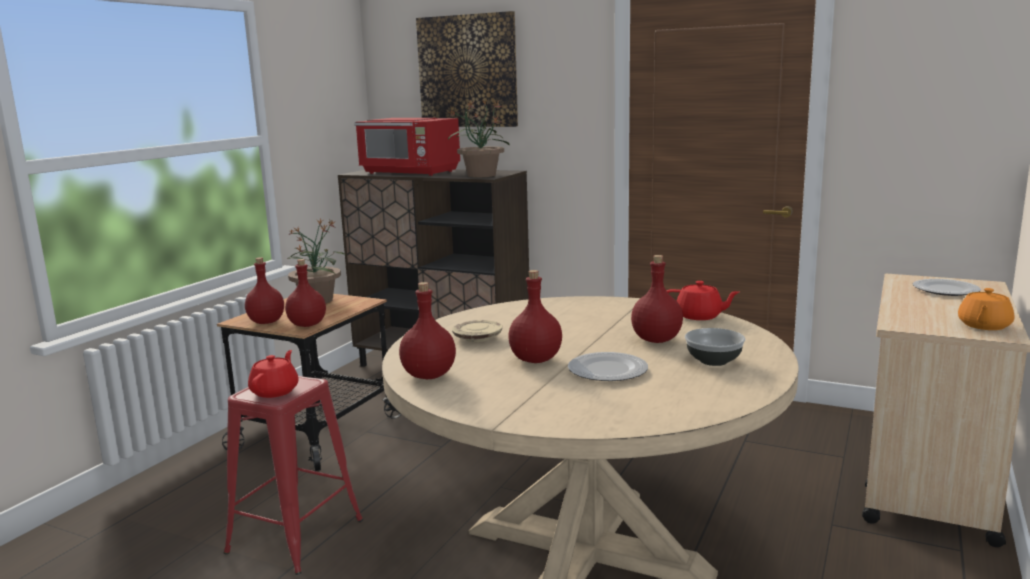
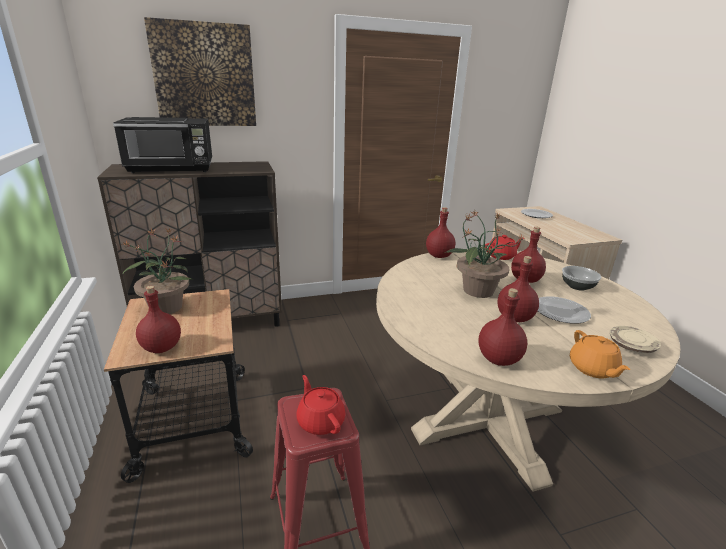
camera: 45 degrees left, 10 degrees up
(308, 324) = (212, 336): red bottle -> red bottle (439, 255)
(410, 172) = (172, 169): red microwave -> black microwave
(477, 339) = (445, 312): beige plate -> beige plate (631, 346)
(481, 175) = (250, 168): potted plant -> potted plant (477, 290)
(983, 326) = (591, 233): orange teapot -> orange teapot (592, 369)

